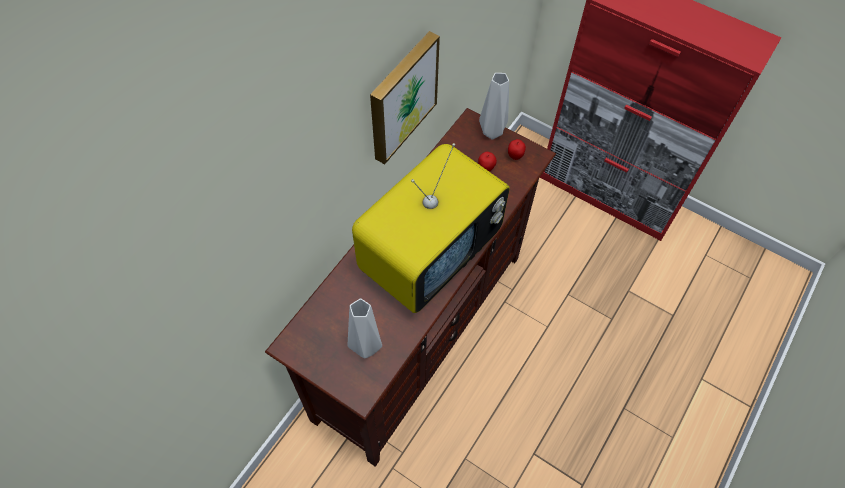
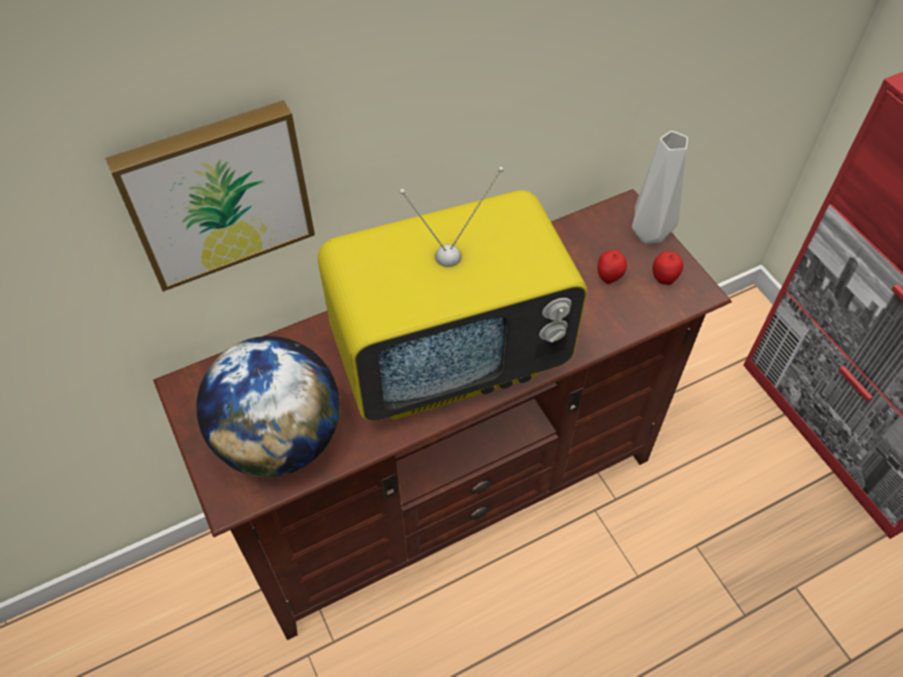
camera: 30 degrees right, 5 degrees down
(366, 348) = (280, 439): grey vase -> globe
(401, 97) = (493, 98): picture -> picture (217, 193)

